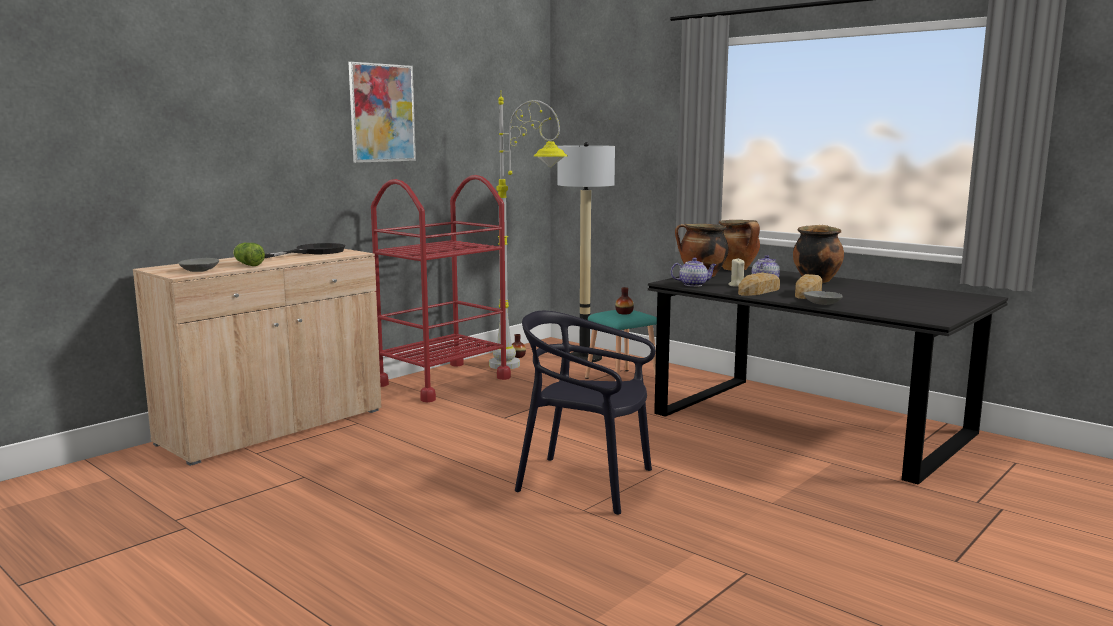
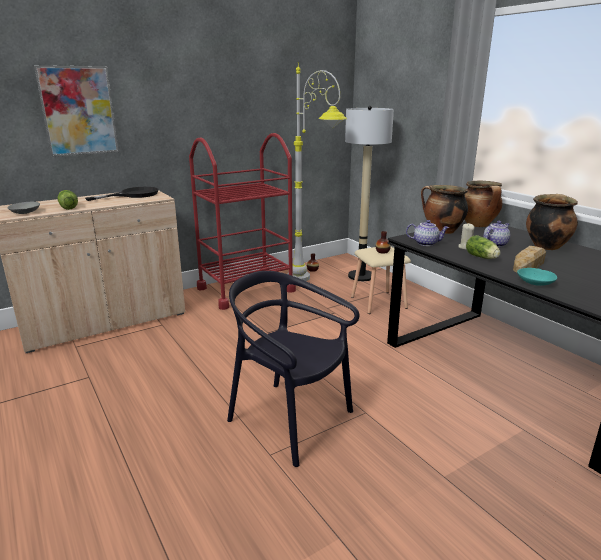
camera: 15 degrees right, 10 degrees up
(382, 113) = (199, 82): picture -> picture (78, 111)
(622, 380) = (379, 302): turquoise stool -> beige stool
(759, 291) = (482, 257): bread -> lettuce
(822, 303) = (535, 282): grey bowl -> turquoise bowl

